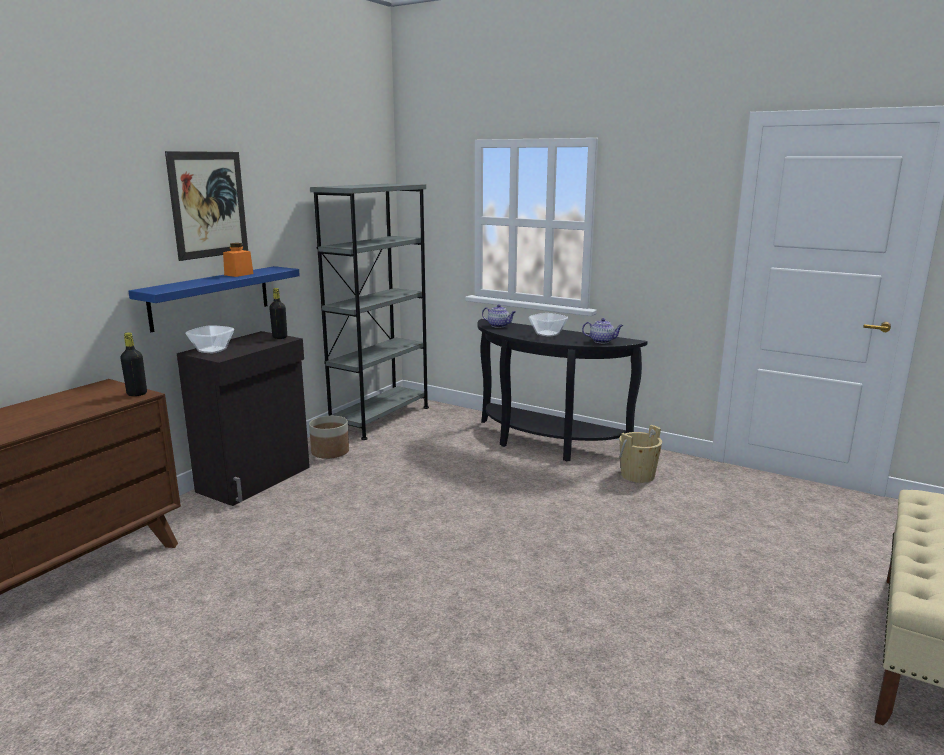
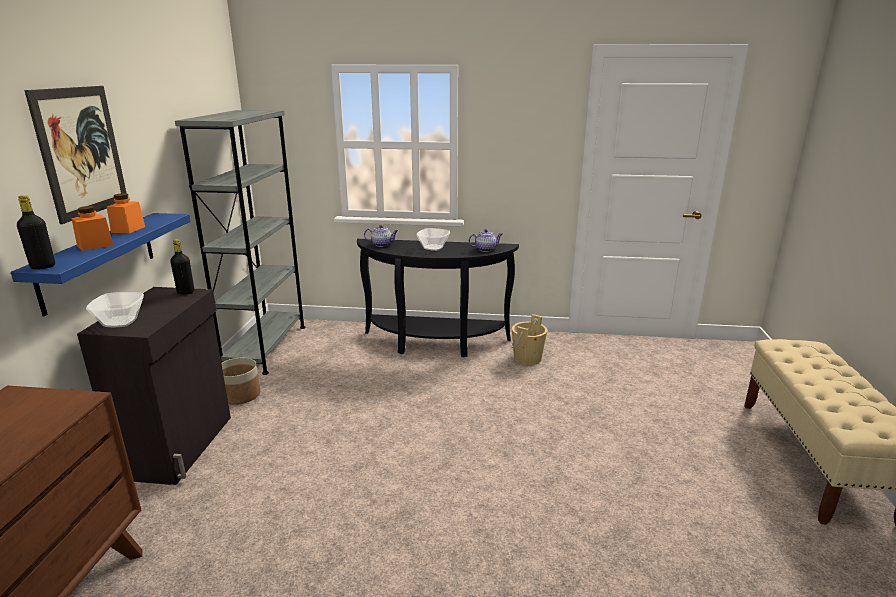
camera: 25 degrees left, 5 degrees up
(137, 394) = (73, 400): black bottle -> black bottle (43, 267)
(201, 281) = (95, 245): none -> orange jar

